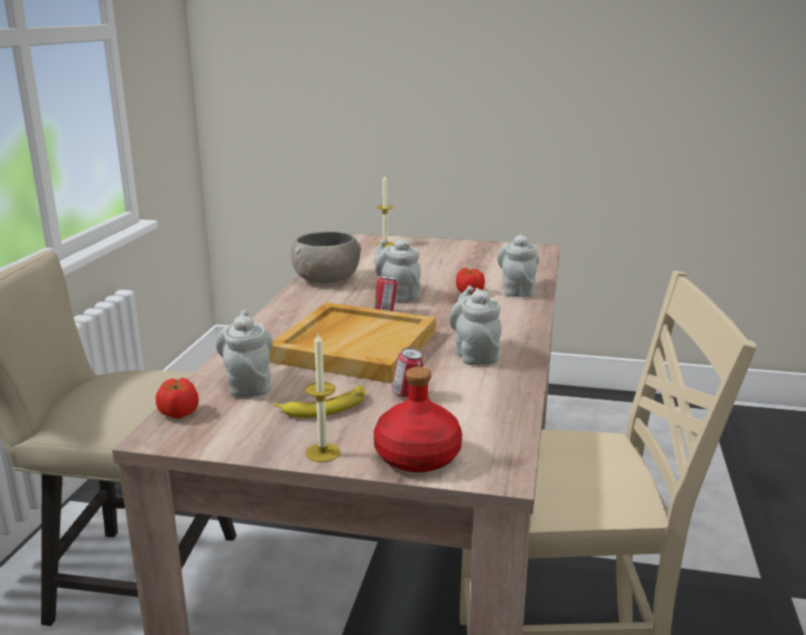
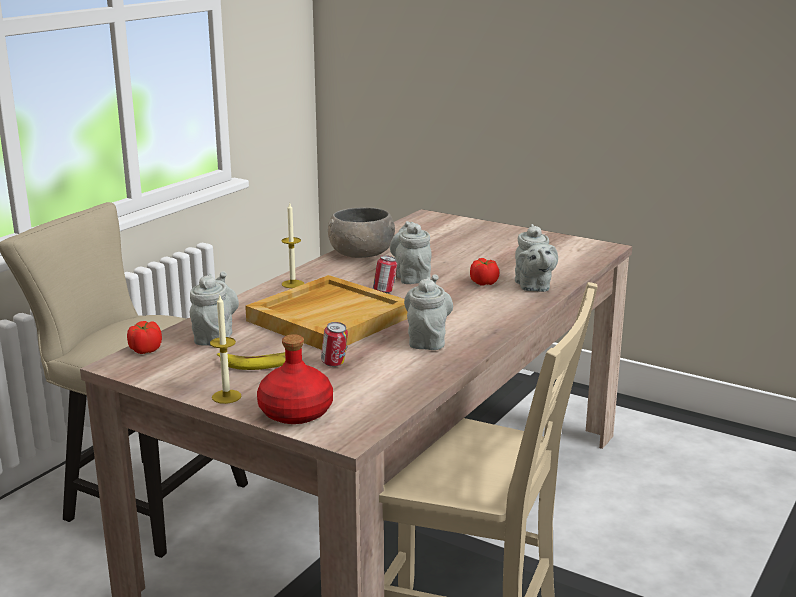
camera: 20 degrees right, 0 degrees up
(385, 244) = (450, 225): candle -> candle (292, 284)
(517, 290) = (533, 287): grey teapot -> grey teapot turned 150 degrees clockwise

